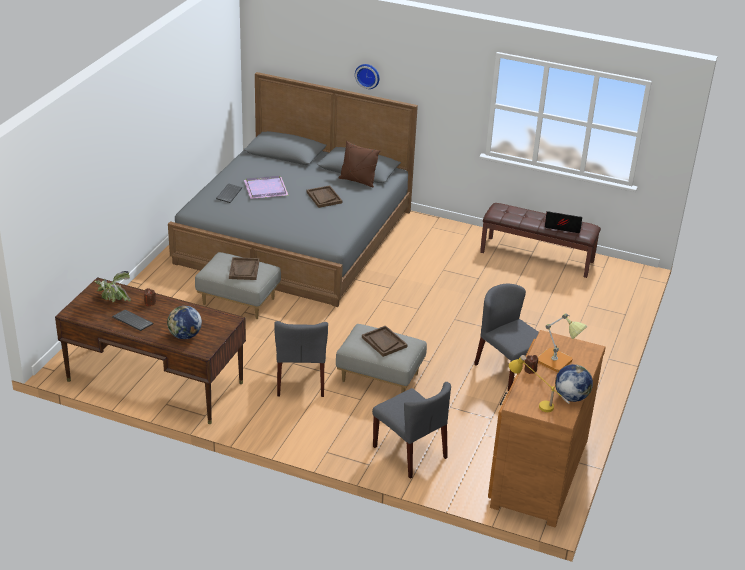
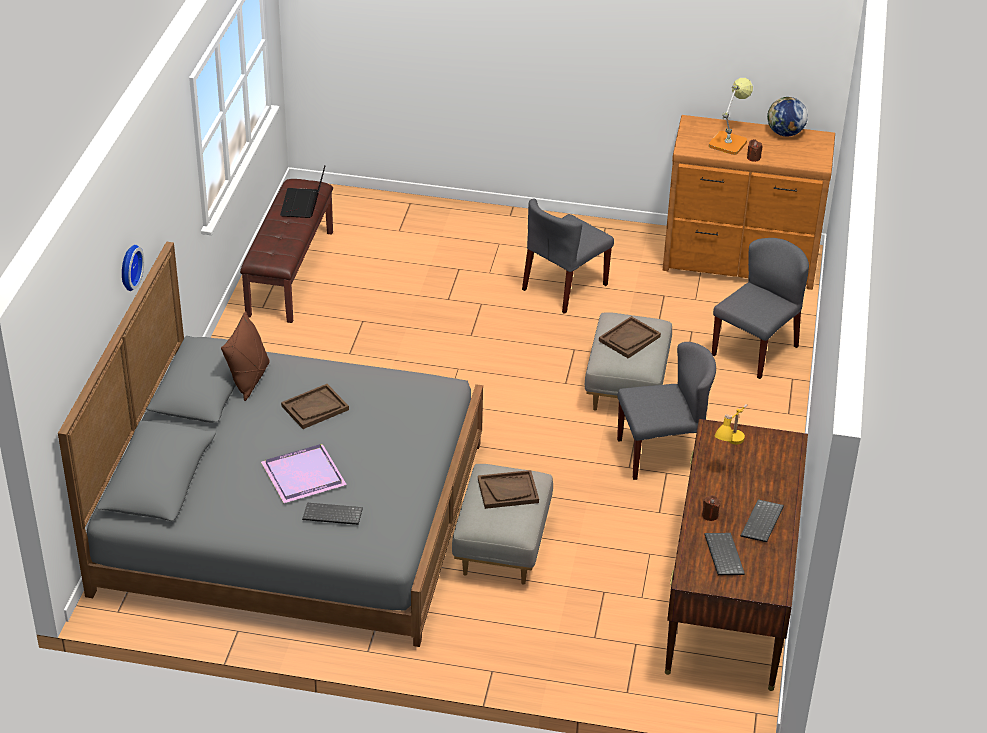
camera: 100 degrees left, 5 degrees up
(113, 300) = (722, 555): potted plant -> keyboard
(185, 336) = (769, 464): globe -> none
(536, 403) = (808, 153): yellow table lamp -> yellow table lamp (730, 446)

